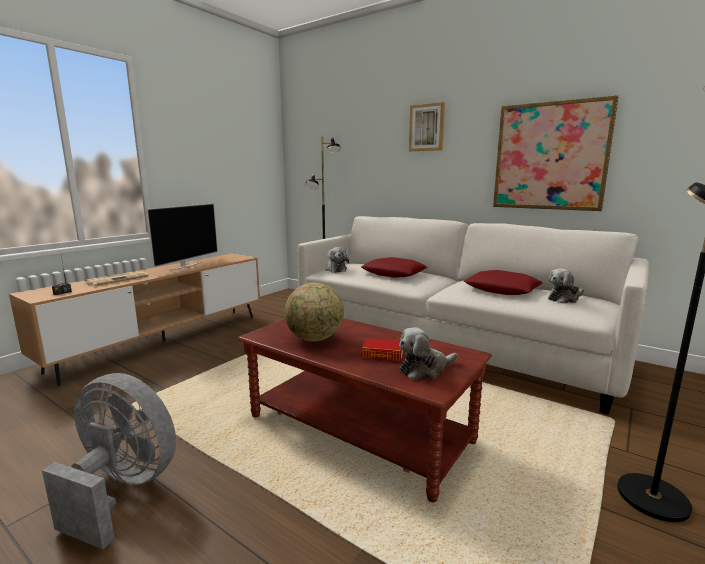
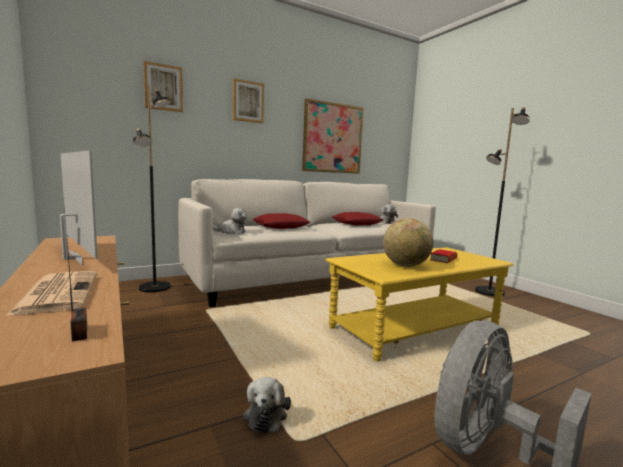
camera: 65 degrees left, 5 degrees down
(353, 131) = (163, 87): none -> picture
(358, 429) = (415, 328): brown coffee table -> yellow coffee table
(425, 369) = (469, 257): plush toy -> plush toy (266, 414)

